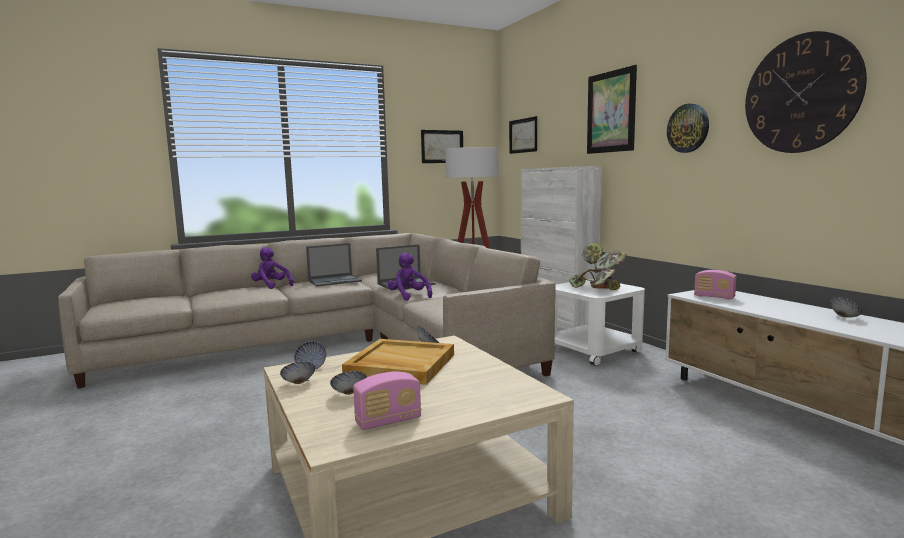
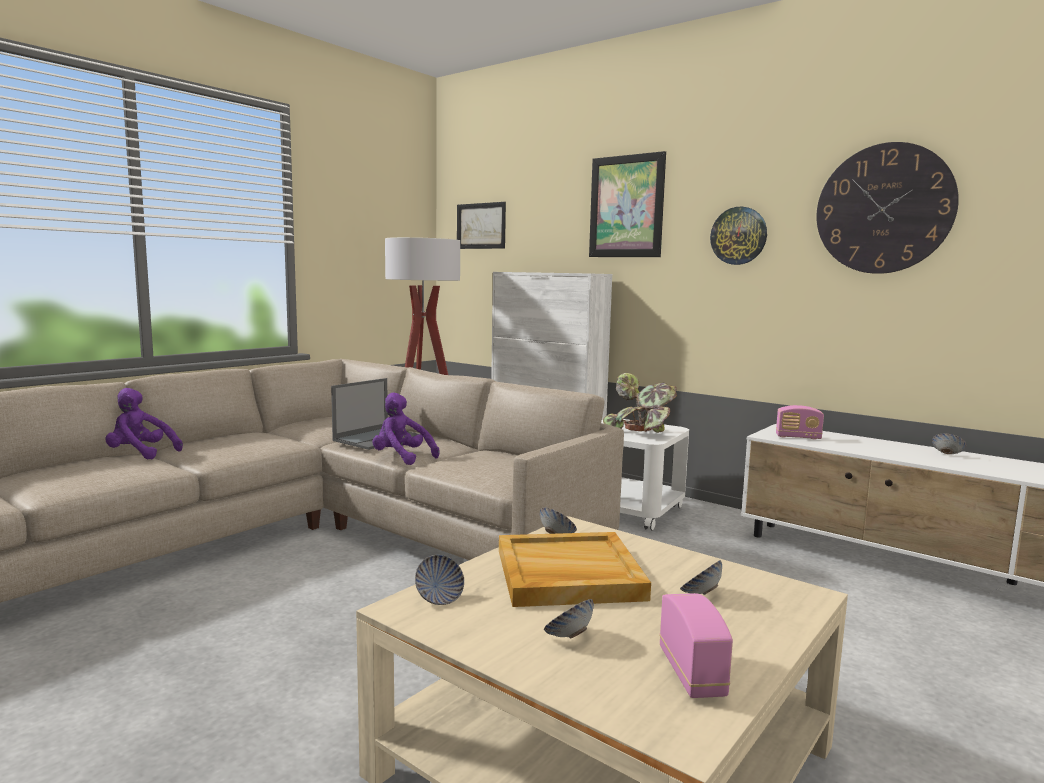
camera: 25 degrees left, 0 degrees up
(299, 383) = (463, 631): bowl -> bowl (700, 594)
(335, 281) = (253, 439): laptop -> none
(388, 421) = (691, 673): radio -> radio turned 45 degrees counterclockwise
(442, 146) = (368, 233): picture -> none

